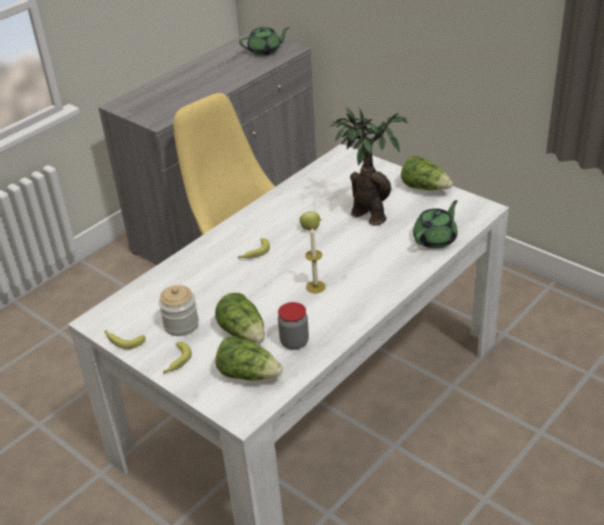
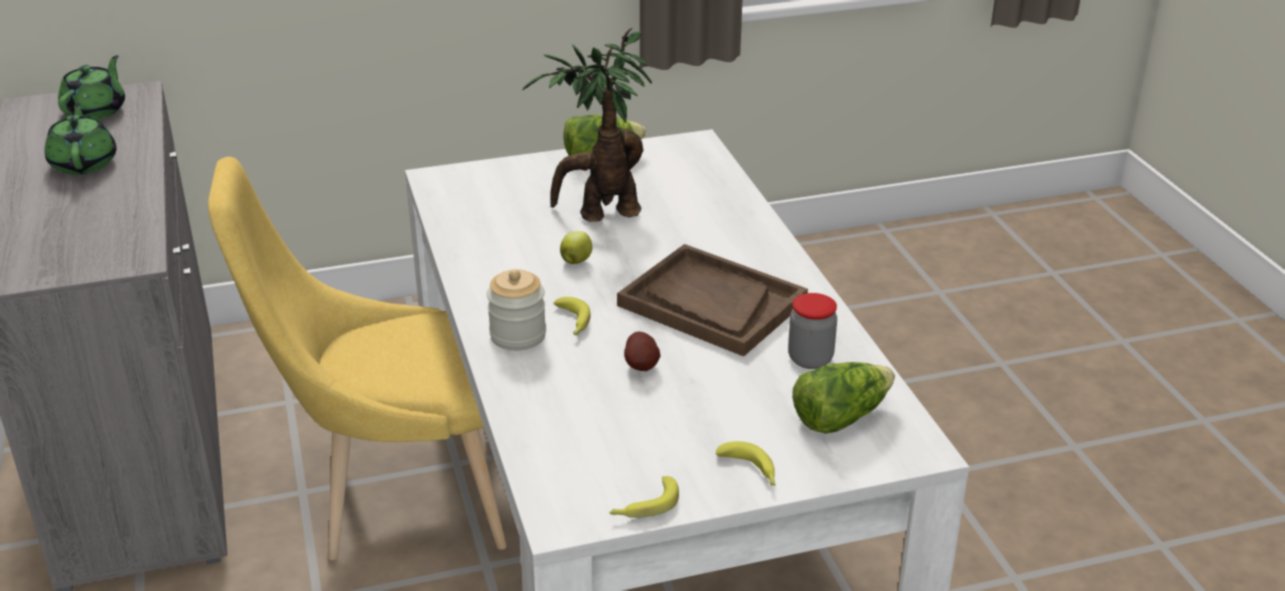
camera: 60 degrees left, 5 degrees down
(181, 325) = (668, 439): jar -> jar (518, 335)
(235, 290) = (642, 366): none -> potato
(243, 333) = (747, 391): lettuce -> none
(315, 287) = (711, 303): candle -> brown tray
(435, 239) = (716, 191): green teapot -> green teapot (84, 163)

